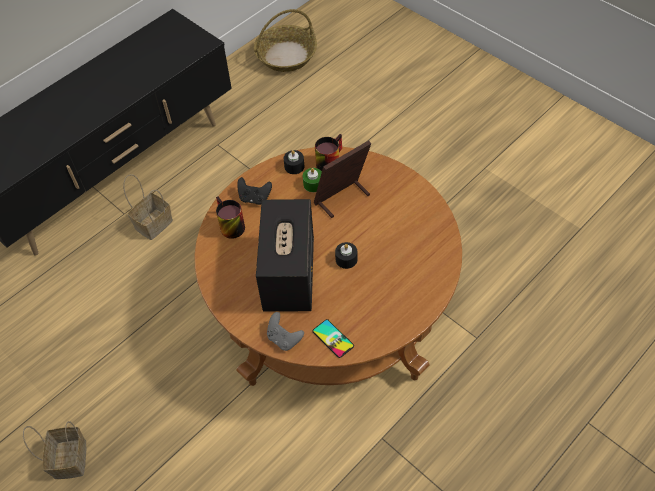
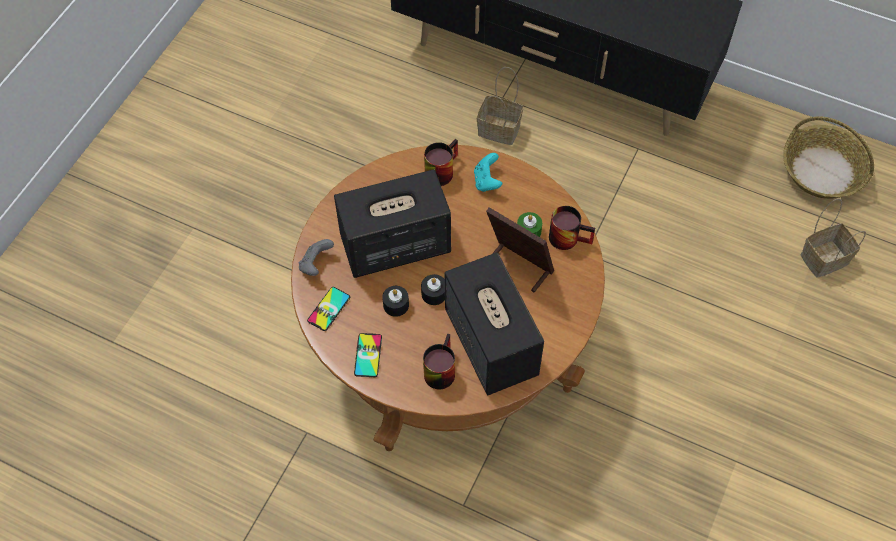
camera: 70 degrees right, 5 degrees up
(69, 457) = (215, 165): basket -> basket (825, 258)
(254, 198) = (487, 181): black game controller -> turquoise game controller
(294, 166) = (547, 205): black candle -> black candle (396, 305)
(388, 319) = (368, 355): none -> phone
(405, 233) = (492, 344): none -> speaker
(416, 273) = (438, 369): none -> mug

